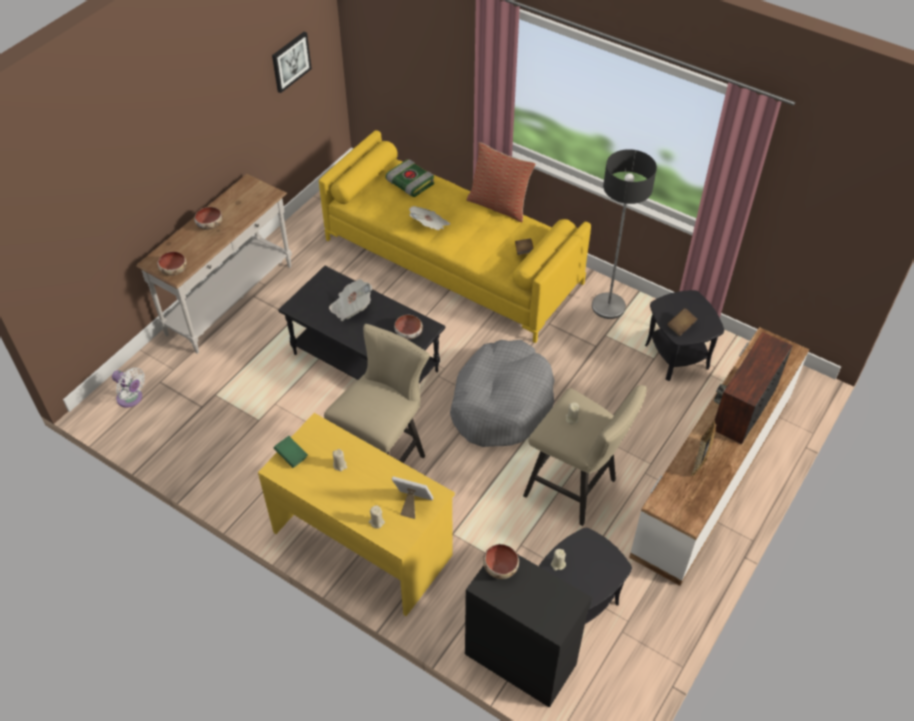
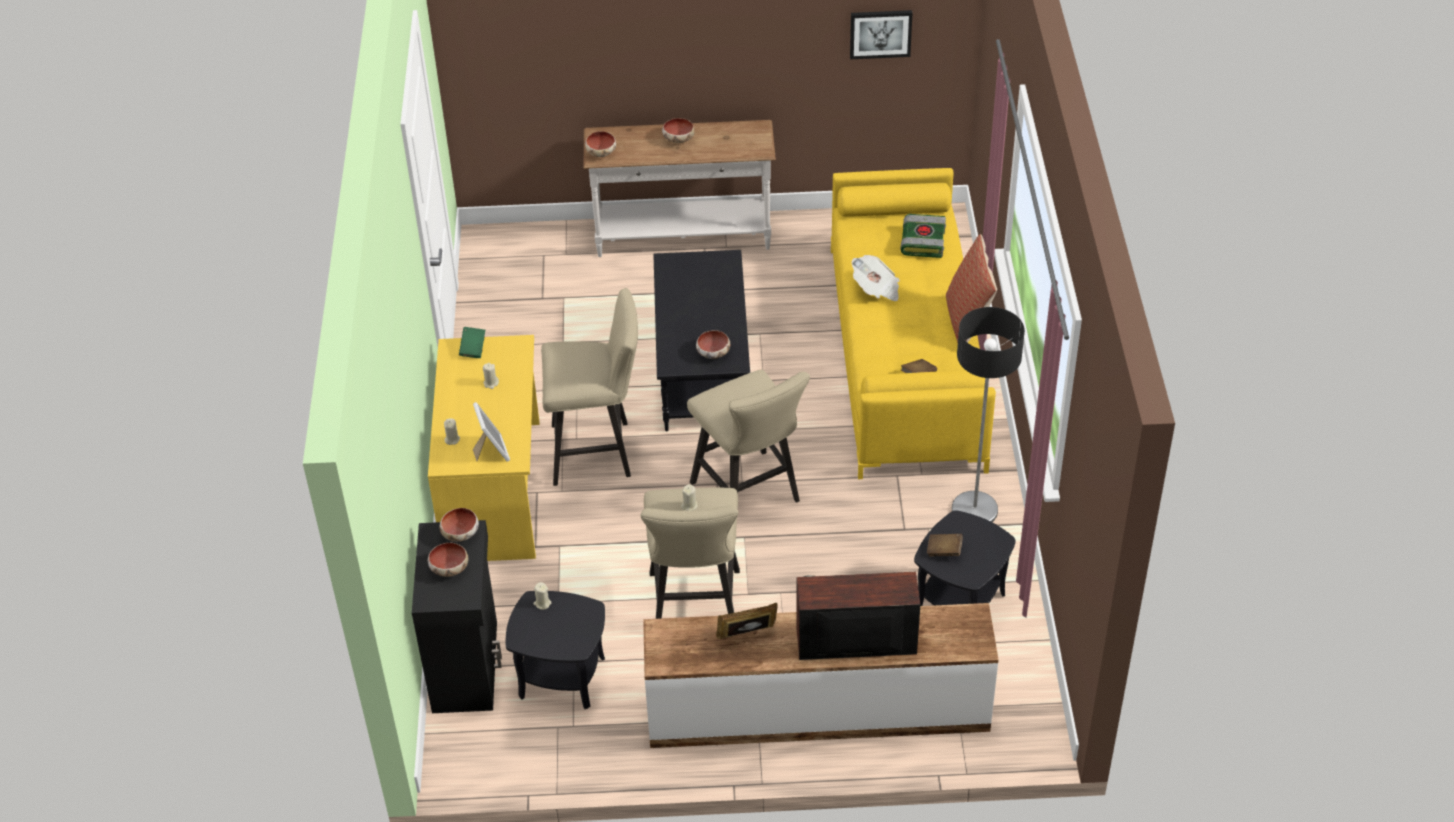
camera: 55 degrees right, 5 degrees down
(131, 398) = (508, 251): white fan -> none
(351, 308) = (704, 297): newspaper -> none
(501, 403) = (750, 496): grey dog bed -> beige stool
(532, 595) = (448, 568): none -> bowl

